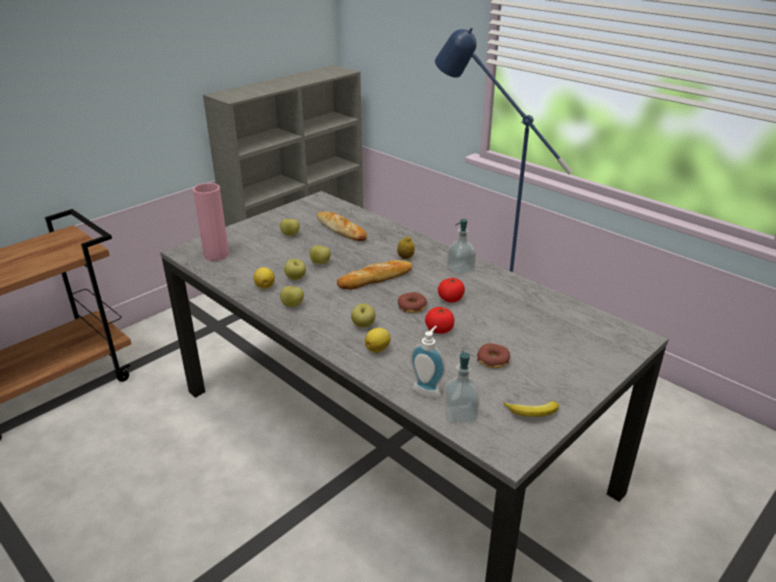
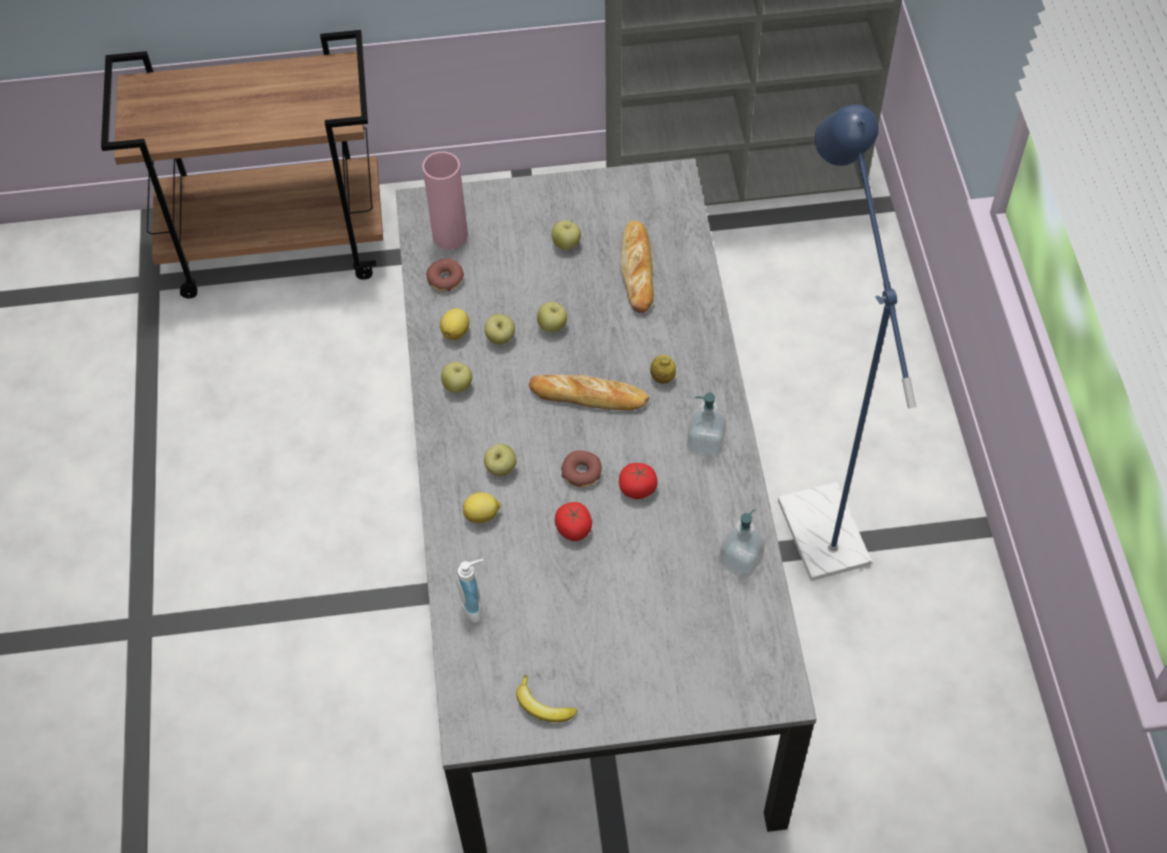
camera: 40 degrees right, 25 degrees up
(460, 415) = (473, 658): soap dispenser -> soap dispenser (740, 561)
(493, 360) = (581, 612): donut -> donut (445, 279)

